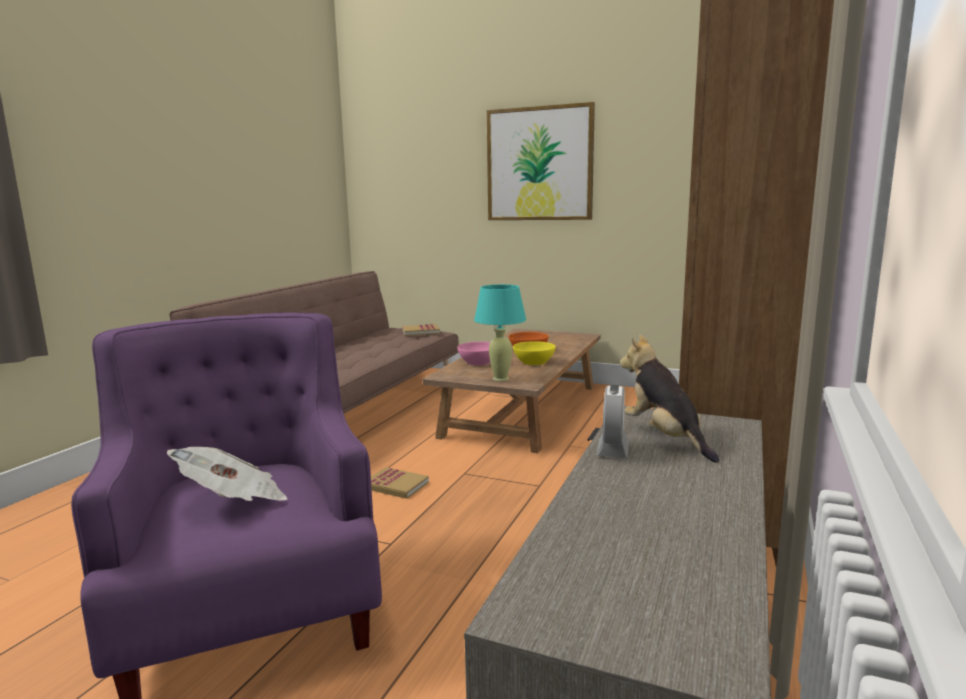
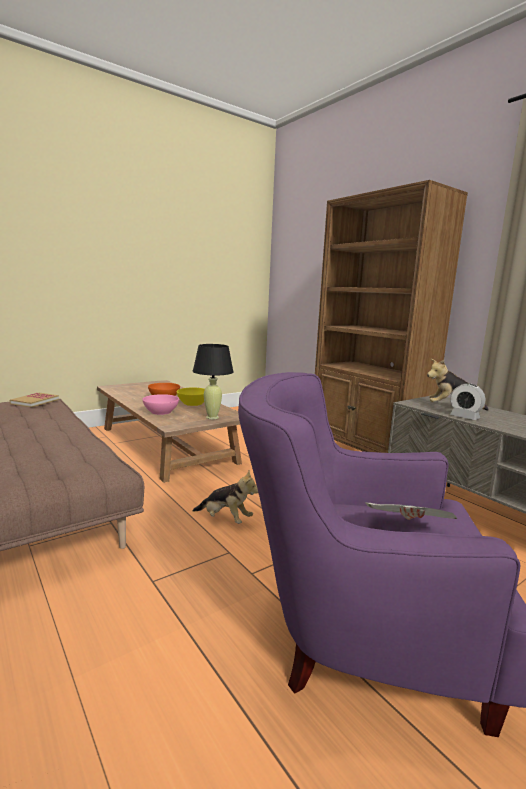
camera: 60 degrees left, 0 degrees up
(395, 485) = (225, 519): book -> plush toy
(501, 379) = (212, 417): turquoise table lamp -> black table lamp
(539, 164) = (113, 247): picture -> none

